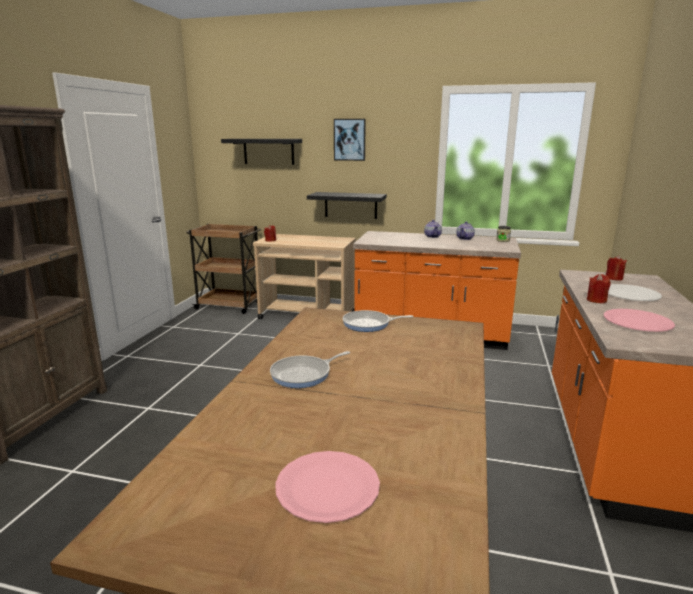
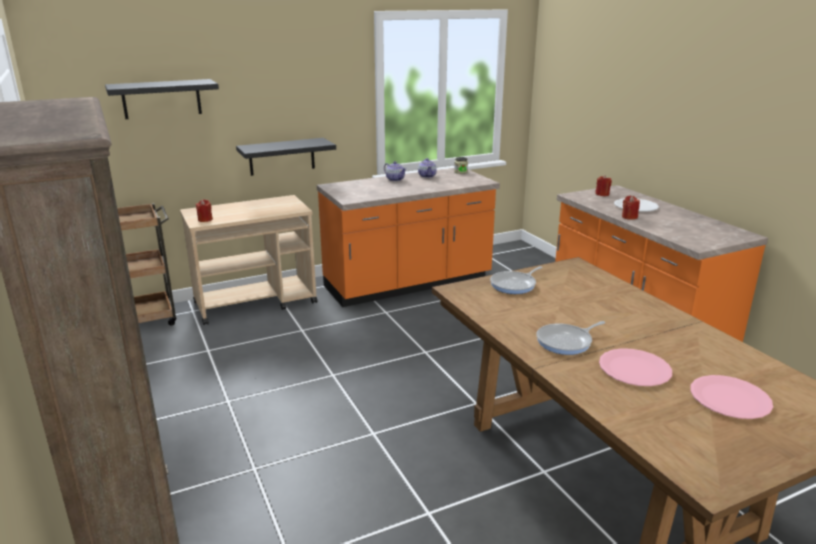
camera: 40 degrees left, 5 degrees up
(304, 374) = (566, 342): frying pan -> frying pan turned 45 degrees clockwise
(349, 139) = (274, 76): picture -> none
(637, 322) = (678, 228): pink plate -> pink plate (634, 369)

